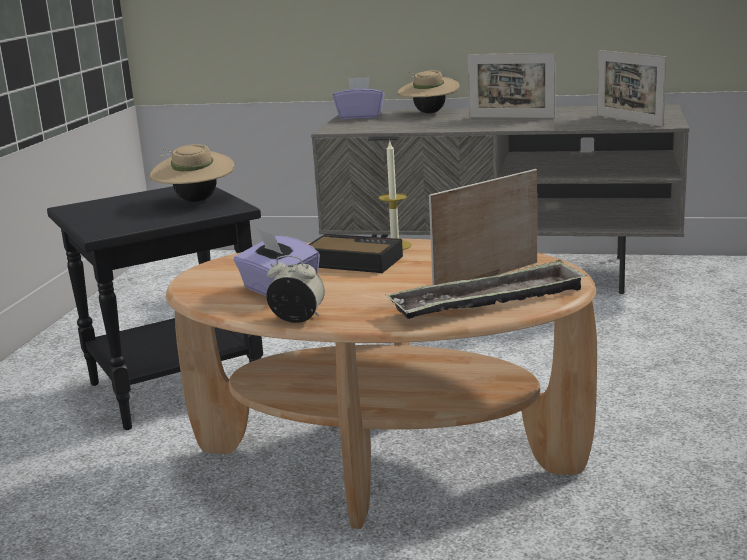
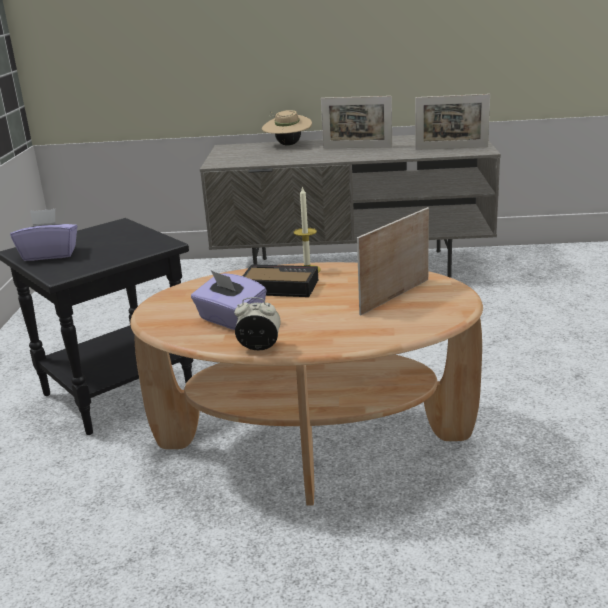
camera: 10 degrees left, 5 degrees up
(195, 201) = (128, 238): beige hat -> none
(360, 116) = (233, 150): purple tissue box -> purple tissue box (50, 254)
(489, 301) = (407, 319): tray -> none
(629, 120) = (451, 148): picture frame -> picture frame turned 45 degrees counterclockwise

